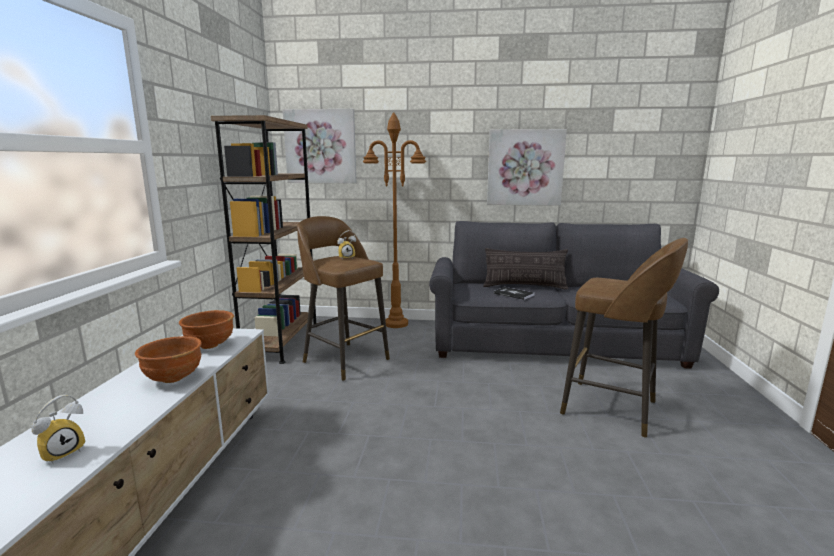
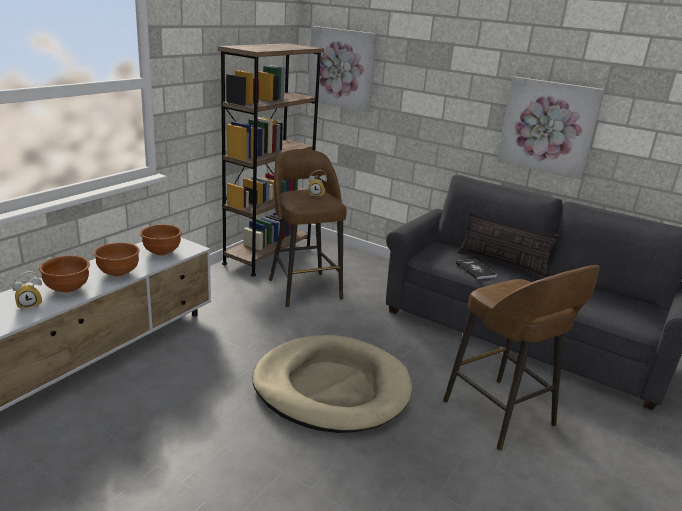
camera: 25 degrees right, 10 degrees up
(112, 416) = (68, 289): none -> brown bowl
(396, 323) = (384, 264): brown floor lamp -> none
(459, 438) = (331, 388): none -> beige dog bed

